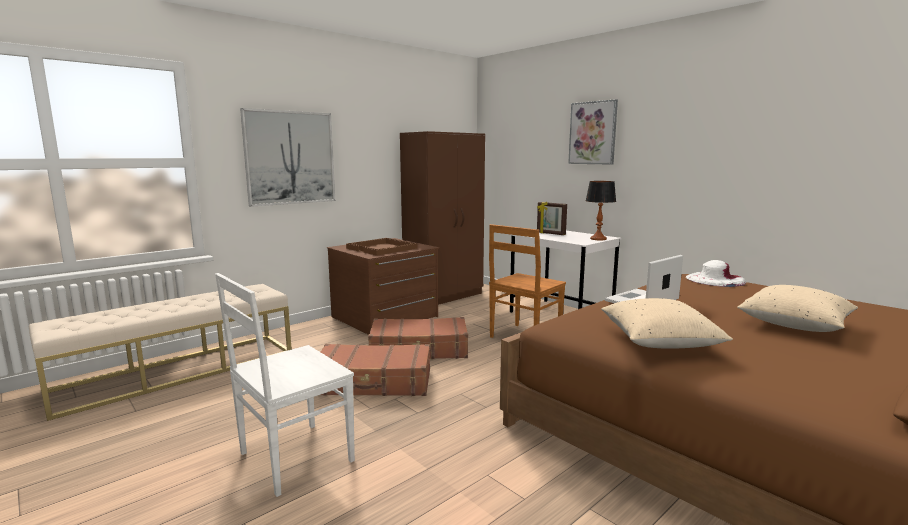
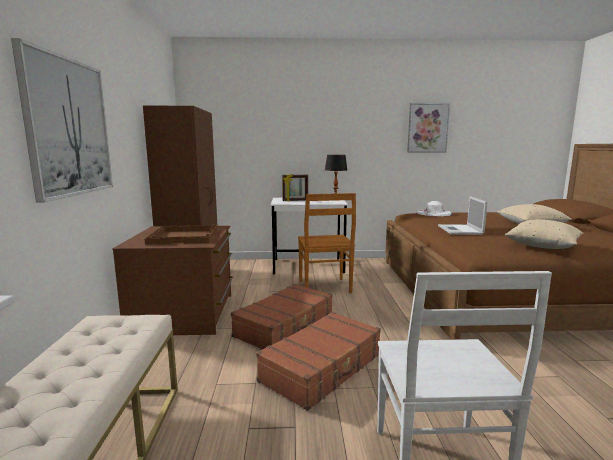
camera: 50 degrees left, 0 degrees up
(593, 133) = (310, 117): picture -> picture (427, 128)

